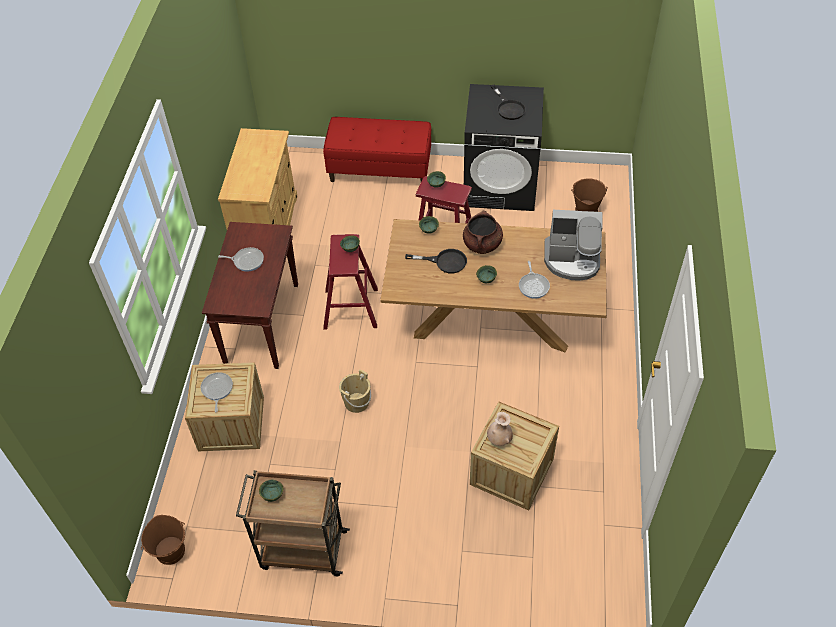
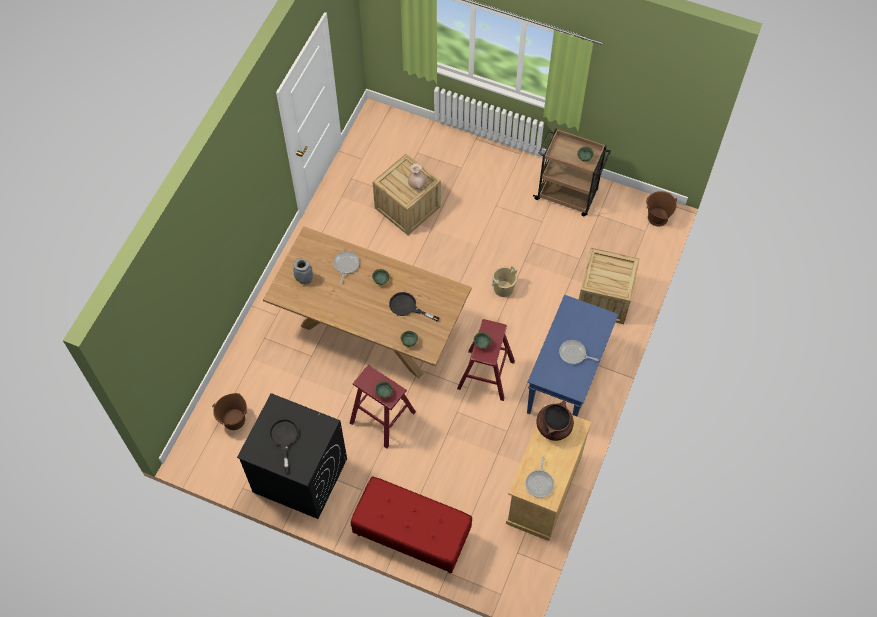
camera: 165 degrees left, 10 degrees up
(217, 390) = (613, 275): frying pan -> frying pan (539, 483)
(261, 323) = (566, 382): brown console table -> blue console table
(482, 244) = (370, 315): brown cooking pot -> brown cooking pot (553, 426)
(572, 260) = (304, 279): coffee machine -> grey vase

